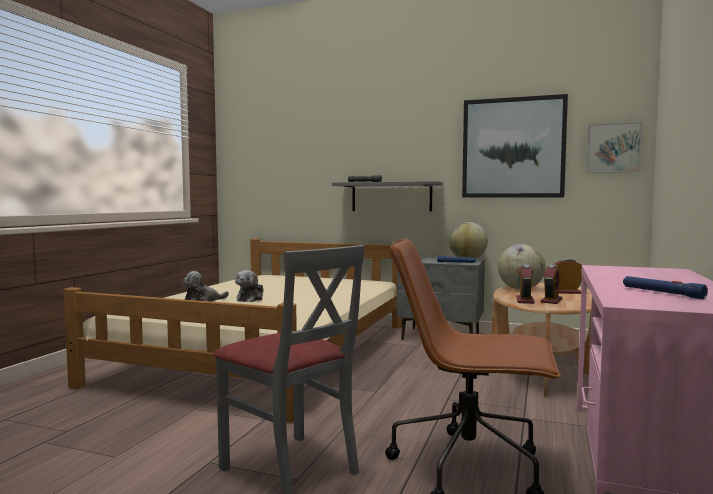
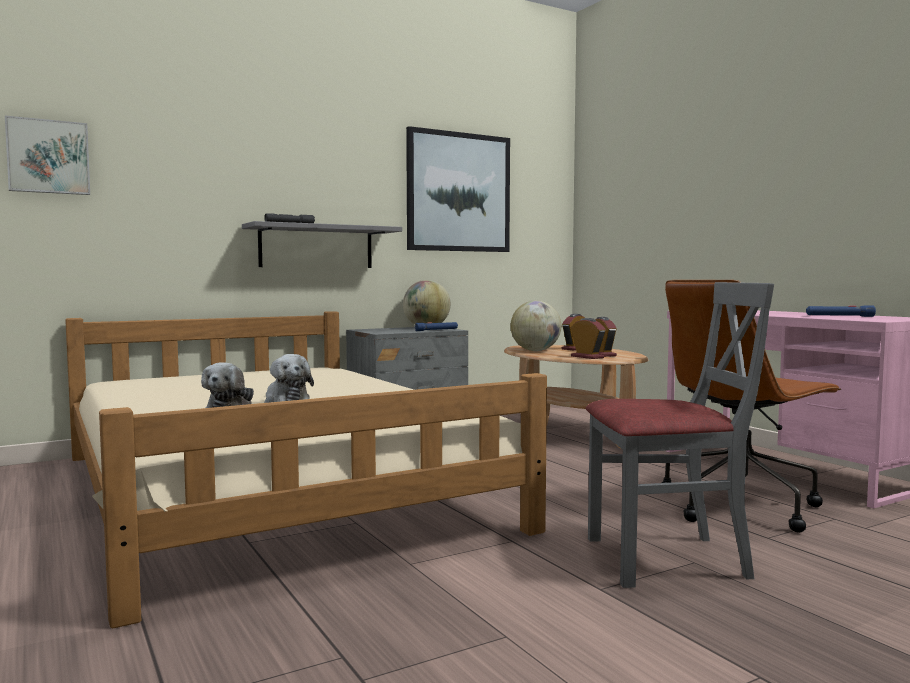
camera: 50 degrees left, 0 degrees up
(613, 148) = (544, 201): picture -> picture (48, 157)

